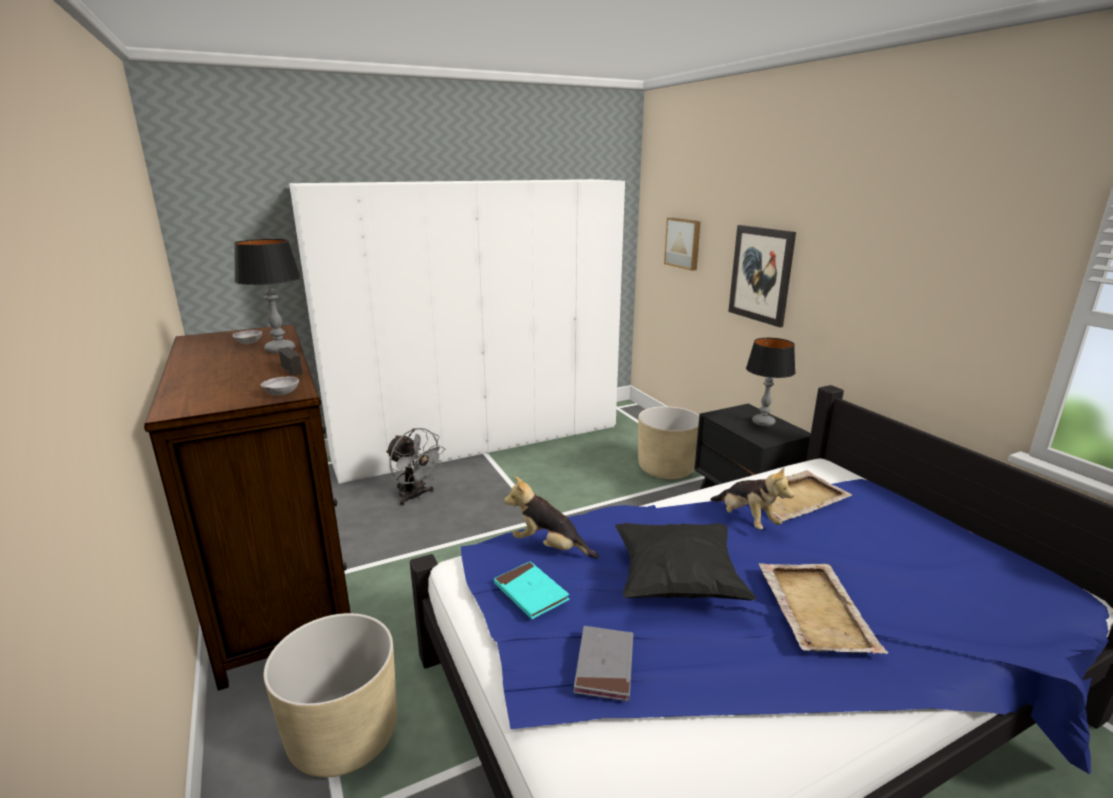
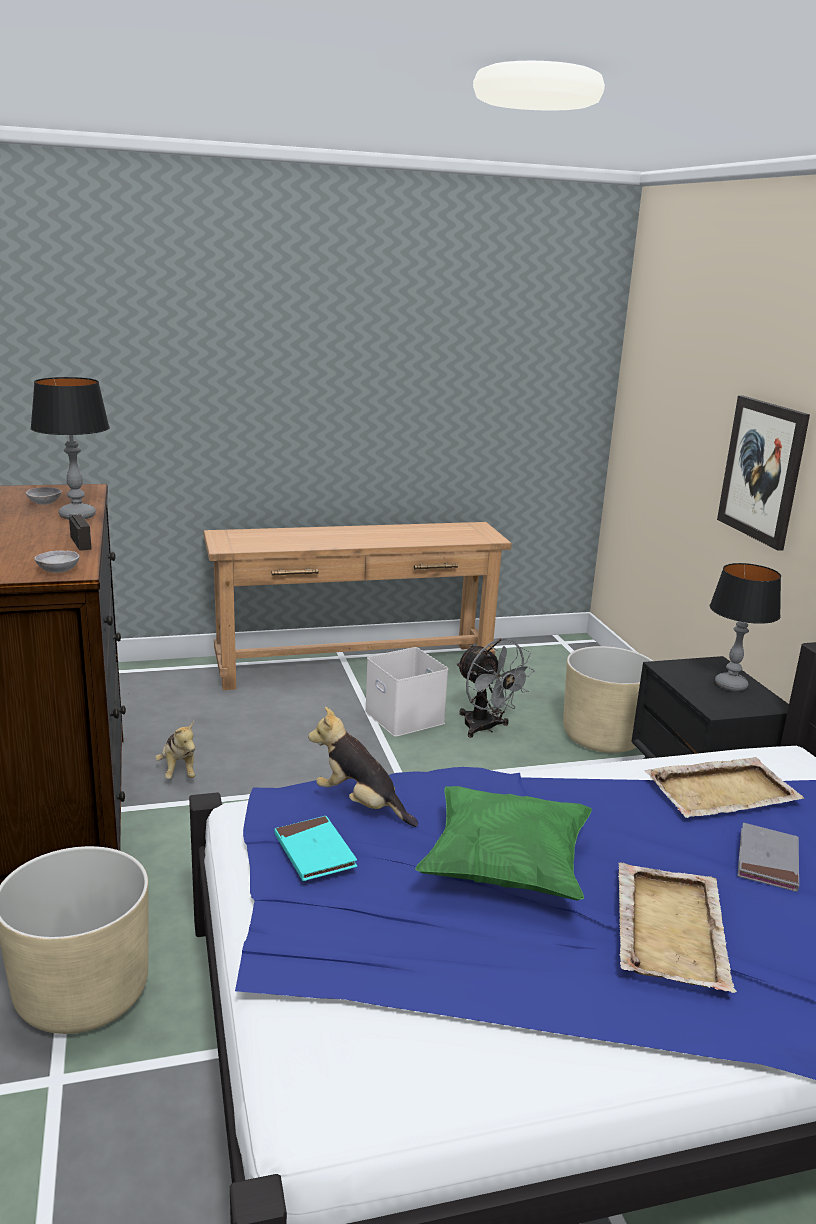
camera: 10 degrees right, 0 degrees up
(415, 496) = (245, 728): grey fan -> grey fan (485, 728)
(481, 441) = (354, 666): white wardrobe -> brown console table
(529, 473) = (406, 718): none -> white storage box
(604, 665) = (369, 945): grey book -> grey book (767, 861)
(677, 582) = (505, 869): black pillow -> green pillow
(683, 243) = (671, 413): picture -> none
(746, 520) = (638, 809): plush toy -> plush toy (179, 771)

